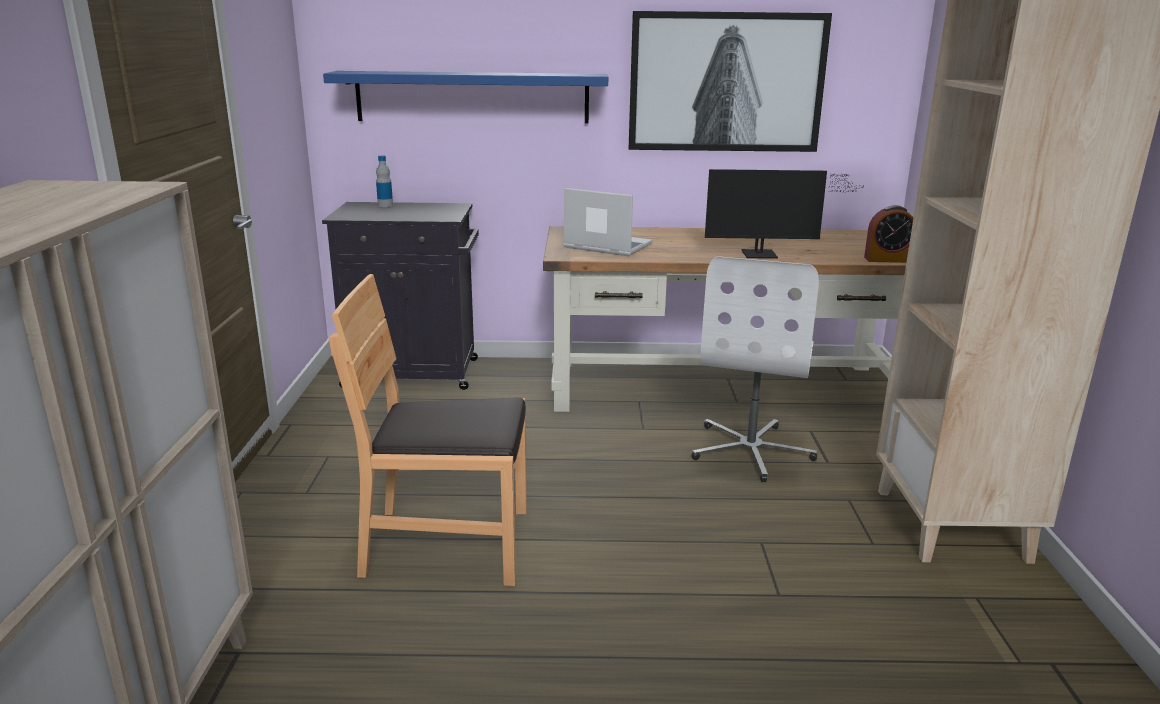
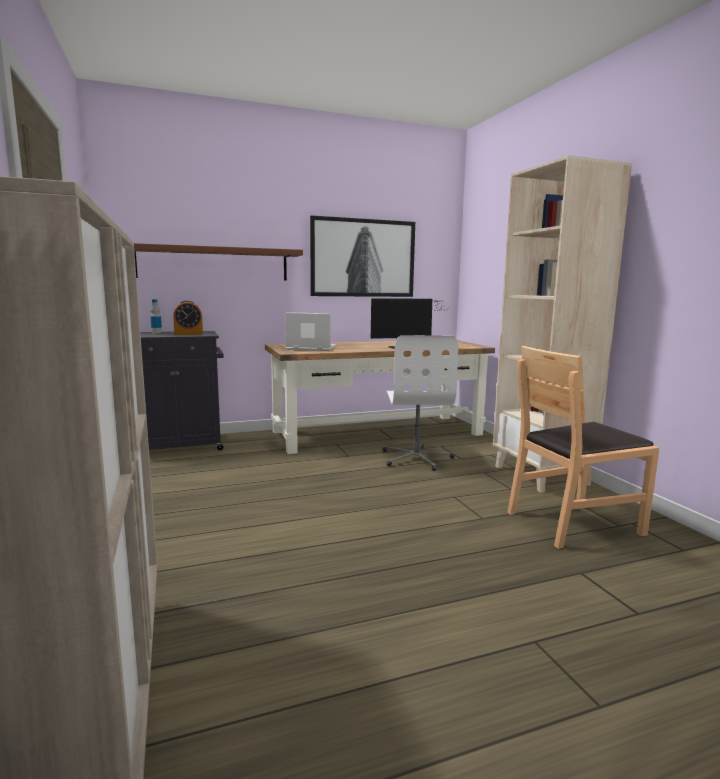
camera: 20 degrees left, 10 degrees down
(448, 543) = (266, 526): brown chair -> brown chair (573, 522)
(472, 97) = (213, 263): blue shelf -> brown shelf
(888, 259) = (466, 347): alarm clock -> alarm clock (188, 334)

